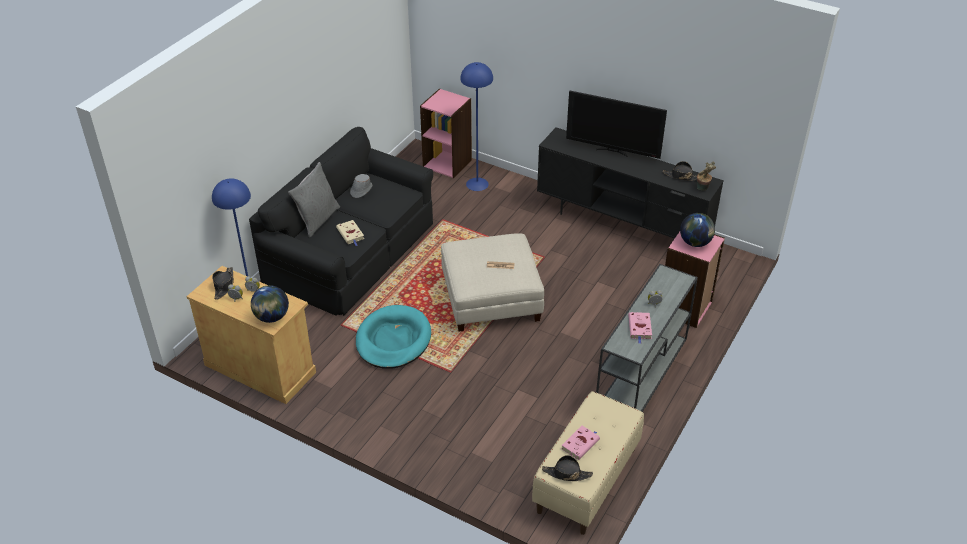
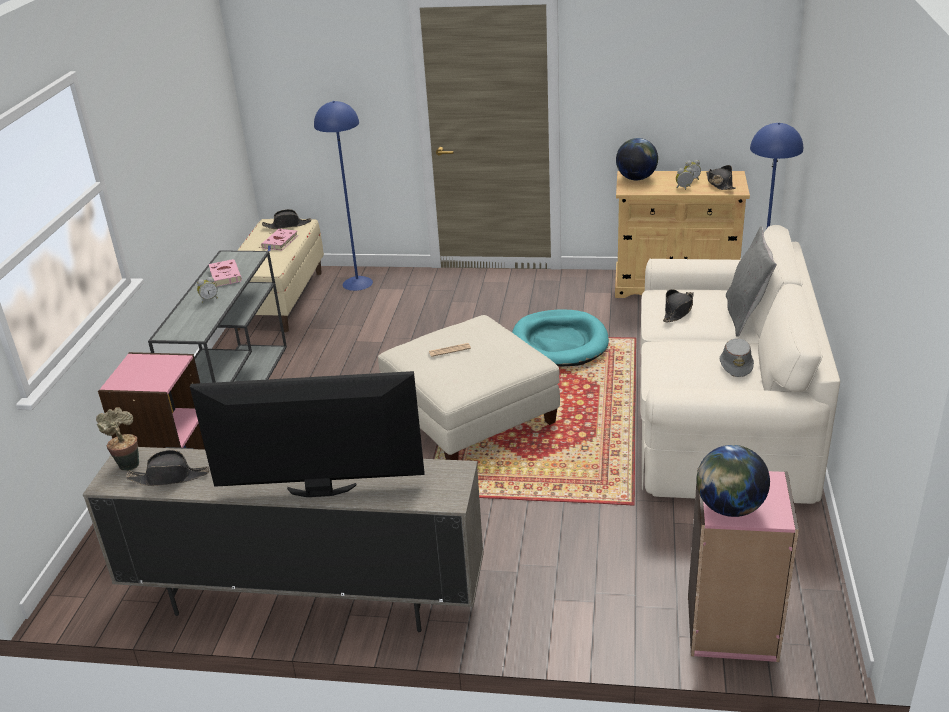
camera: 160 degrees right, 10 degrees down
(351, 234) = (678, 311): beige book -> black hat
(351, 251) = (720, 415): black sofa -> beige sofa
(477, 184) = (631, 597): blue floor lamp -> blue floor lamp (357, 283)
(623, 225) = (303, 599): black tv stand -> beige tv stand
(695, 242) = (148, 371): globe -> globe (729, 508)

